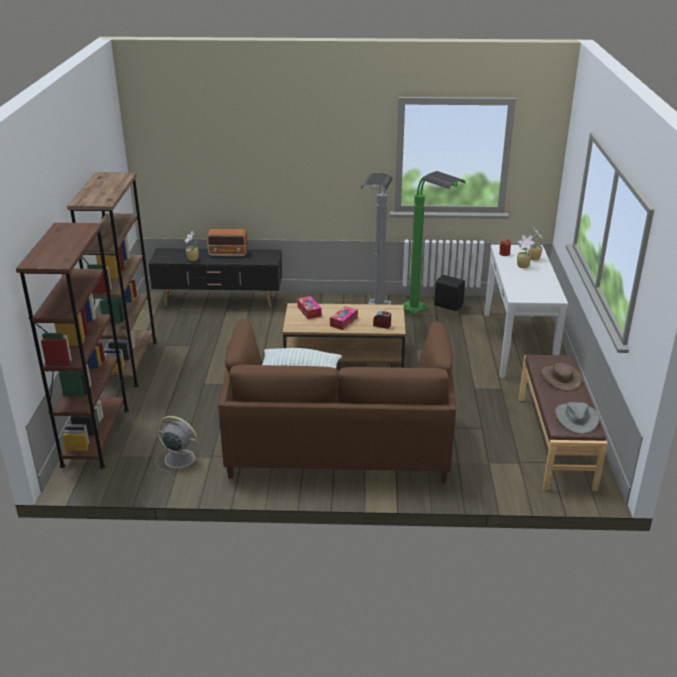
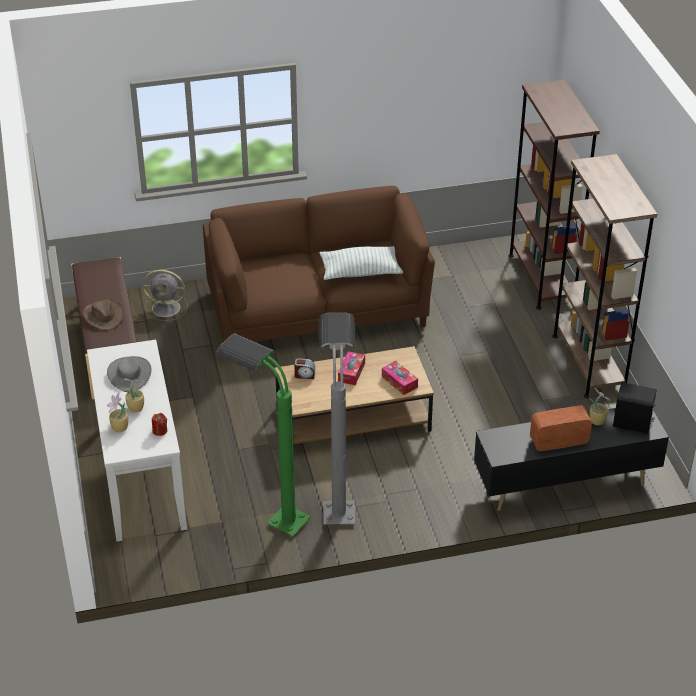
camera: 165 degrees right, 10 degrees up
(178, 458) = (452, 273): grey fan -> grey fan (167, 308)
(448, 305) = (240, 539): black speaker -> black speaker (632, 424)
(576, 418) = (95, 274): grey hat -> grey hat (129, 374)

